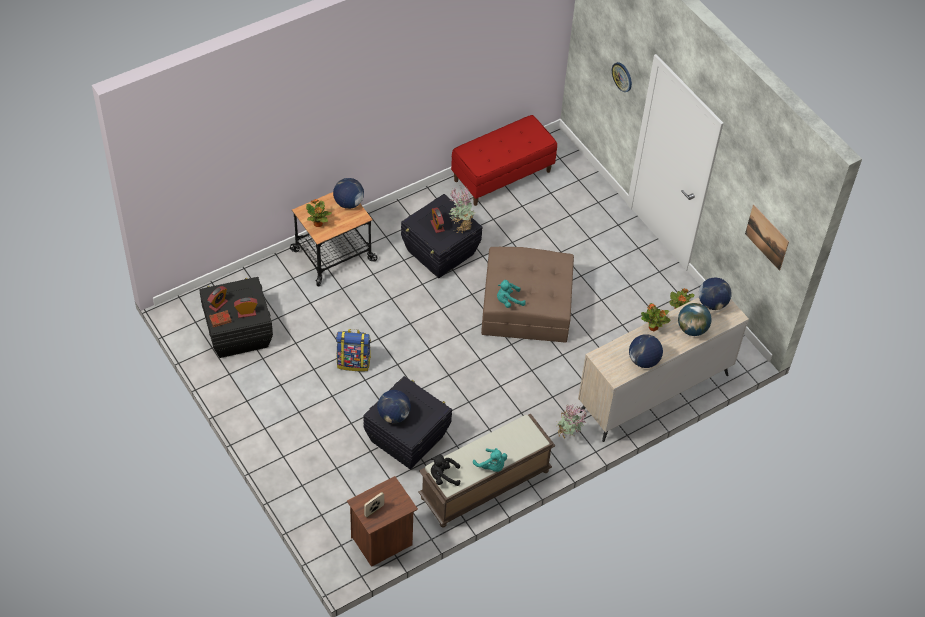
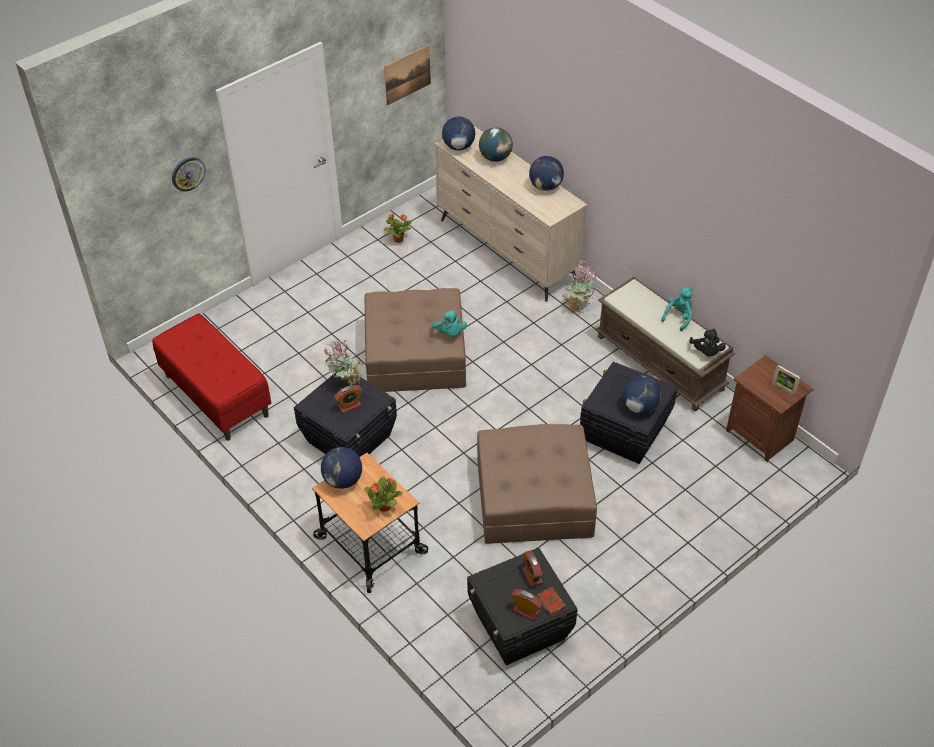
camera: 95 degrees left, 5 degrees down
(354, 362) = (534, 497): backpack -> brown ottoman
(653, 327) = (501, 182): potted plant -> none

